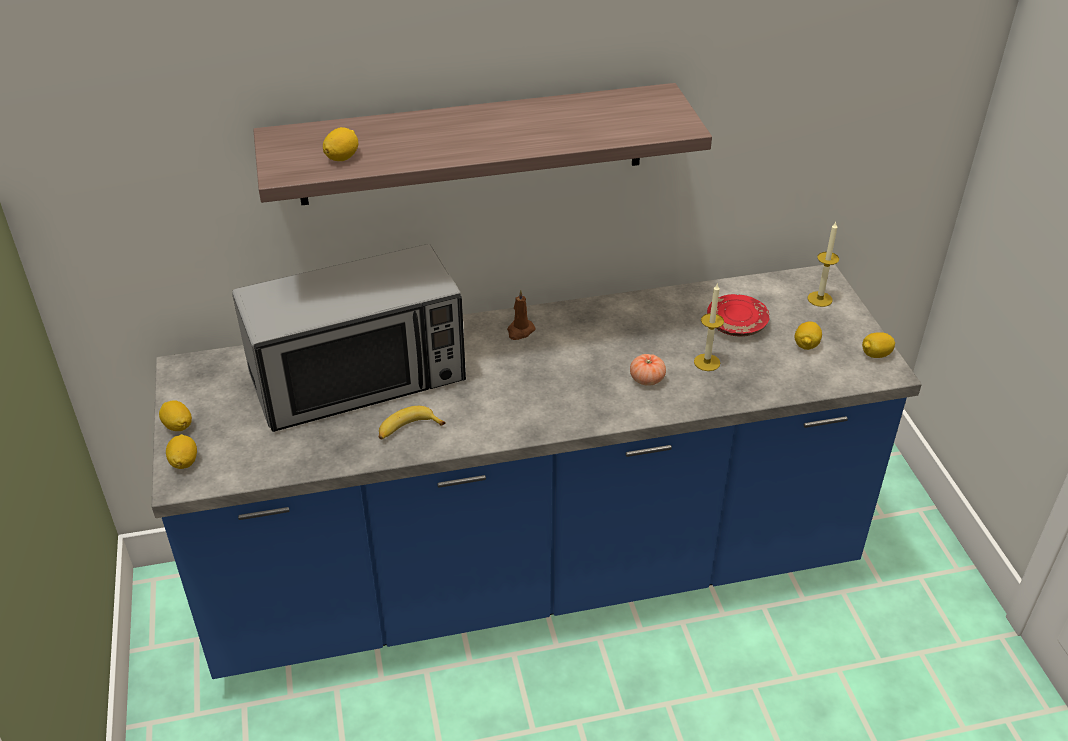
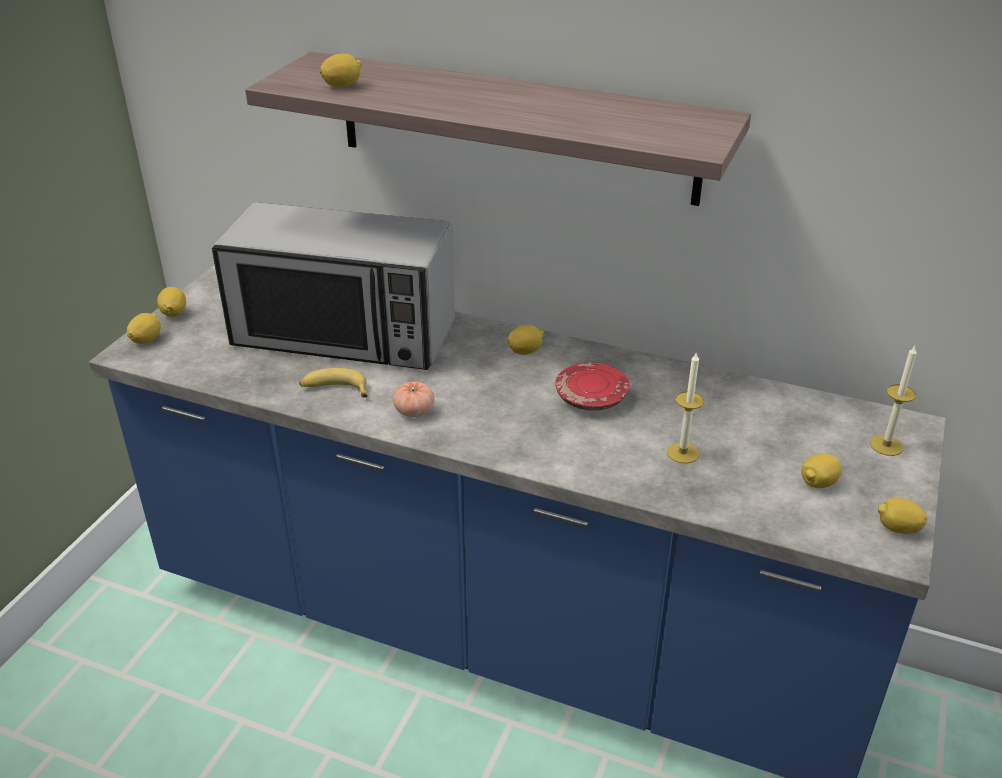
camera: 35 degrees right, 5 degrees down
(520, 331) = (525, 351): brown candle -> lemon
(647, 379) = (600, 441): tomato -> tomato (414, 411)
(737, 324) = (757, 431): red plate -> red plate (591, 398)

